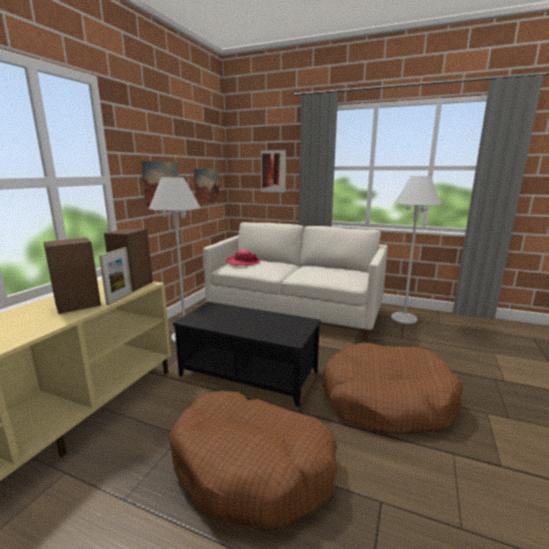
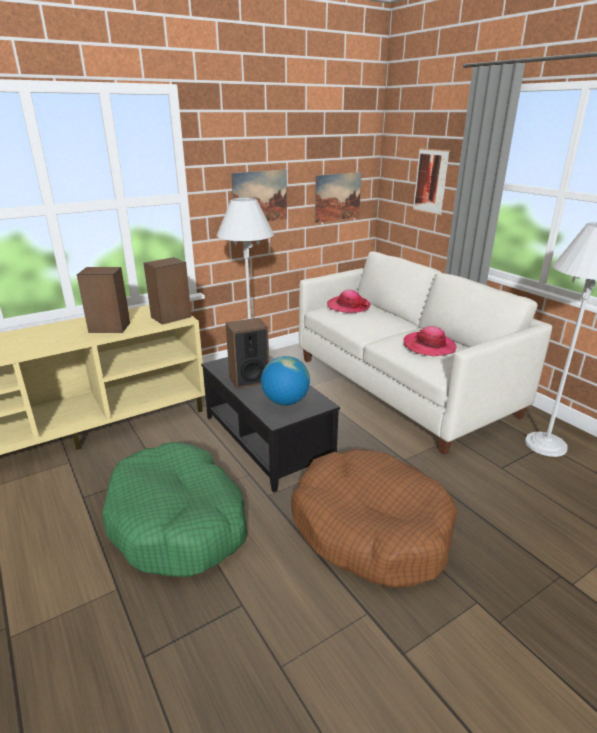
camera: 35 degrees right, 10 degrees up
(119, 298) = (143, 329): picture frame -> none
(231, 322) = (249, 379): none -> speaker
(253, 467) = (179, 522): brown dog bed -> green dog bed
(281, 327) = (285, 401): none -> globe
(327, 272) = (429, 346): none -> hat

